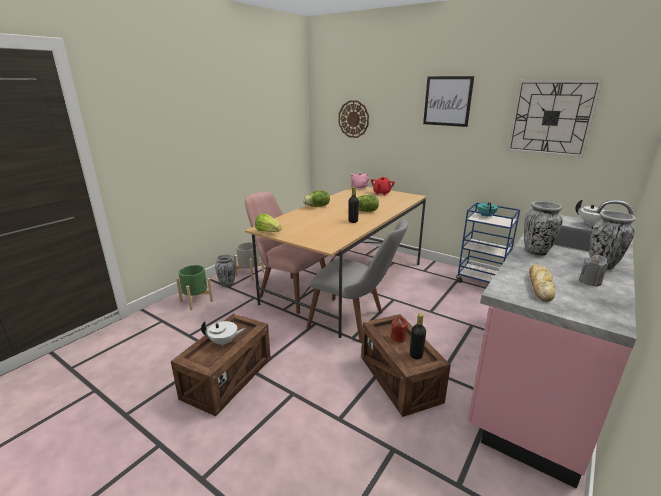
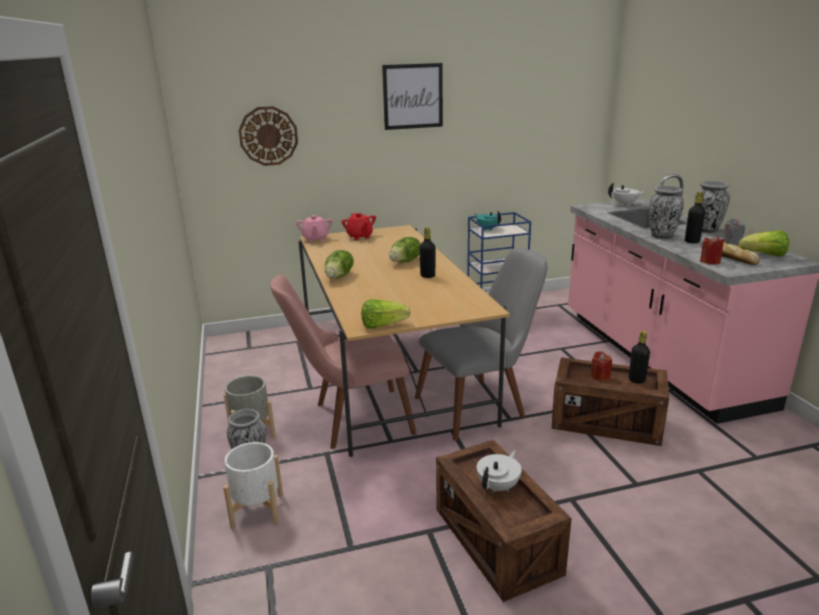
camera: 50 degrees left, 0 degrees up
(196, 301) = (257, 511): green planter -> white planter
(509, 281) = (710, 261): none -> red candle
(551, 118) = (527, 105): wall clock -> none
(551, 265) = (692, 241): none -> black bottle
(587, 302) = (764, 255): none -> lettuce

